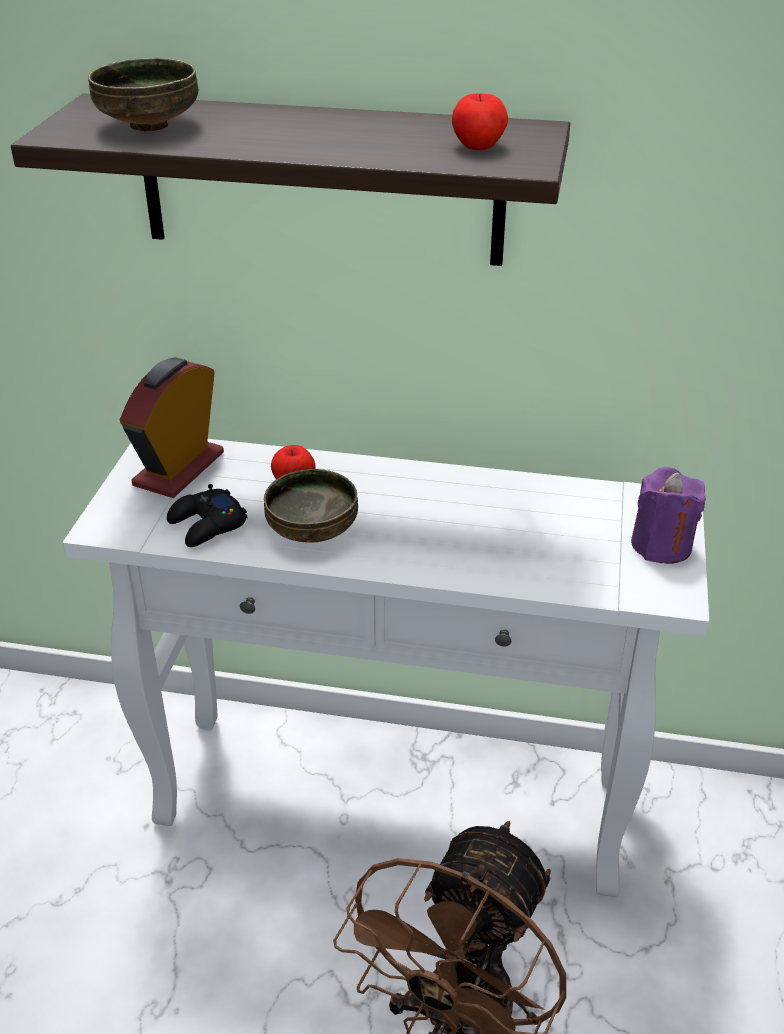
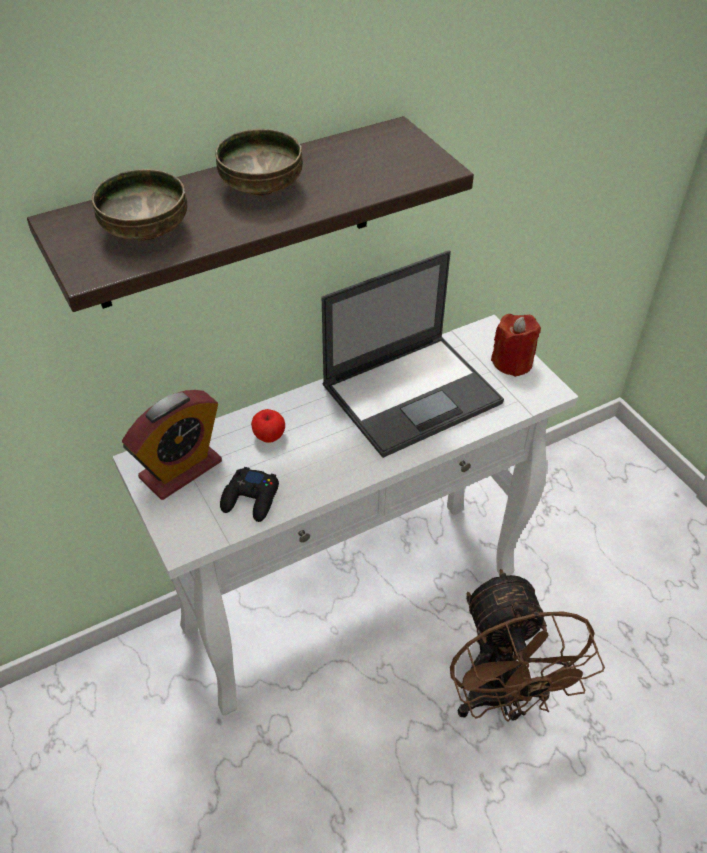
camera: 40 degrees left, 10 degrees up
(179, 469) = (181, 470): alarm clock -> alarm clock turned 120 degrees counterclockwise
(314, 532) = (322, 464): bowl -> bowl (263, 188)
(478, 146) = (390, 162): apple -> none
(497, 518) = (413, 393): none -> laptop
(661, 545) = (512, 362): purple candle -> red candle

